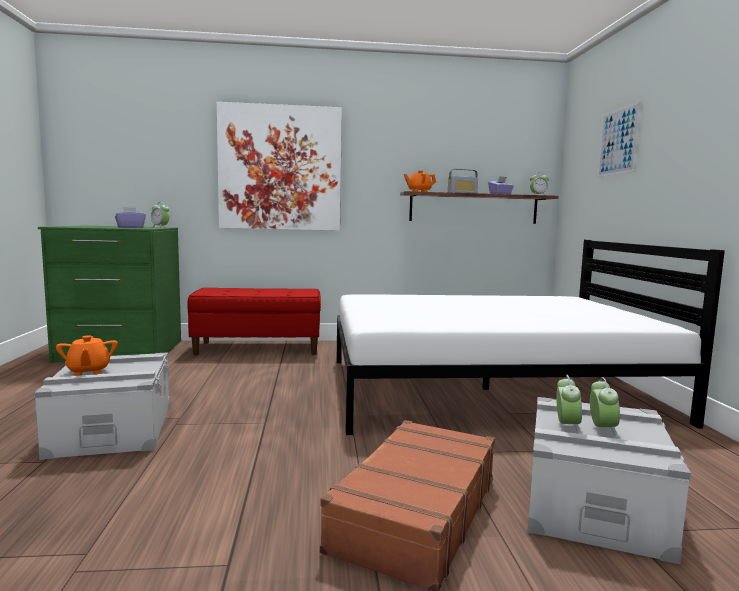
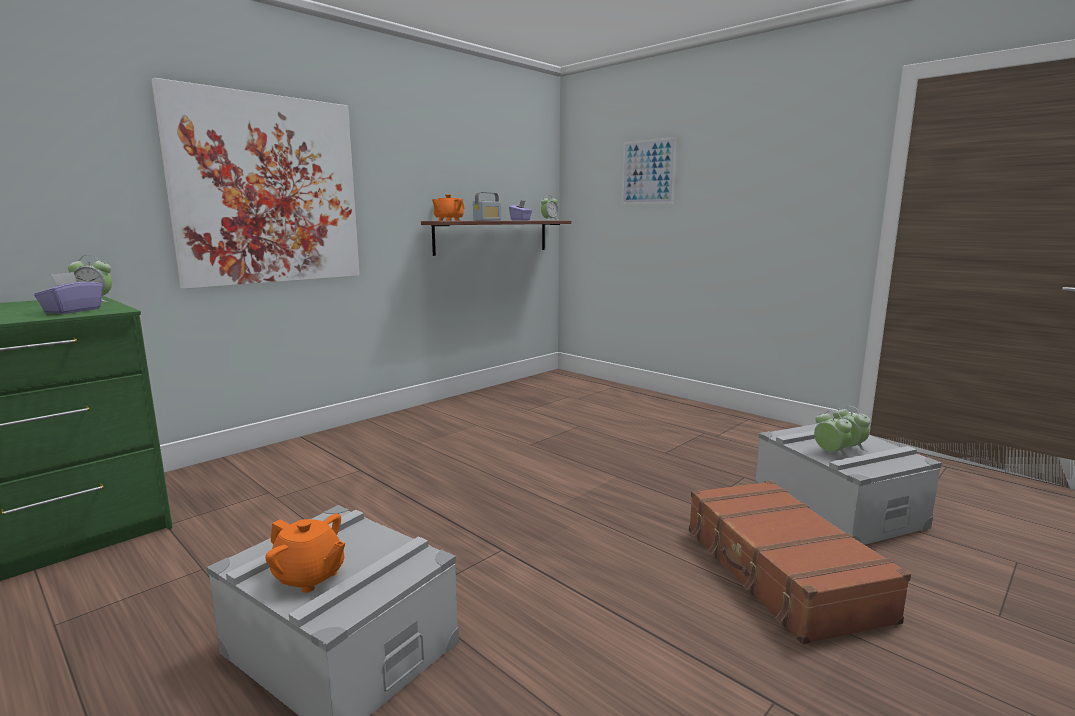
camera: 40 degrees left, 5 degrees up
(258, 348) = (286, 458): red bench -> none
(488, 389) = (609, 434): white bed -> none

